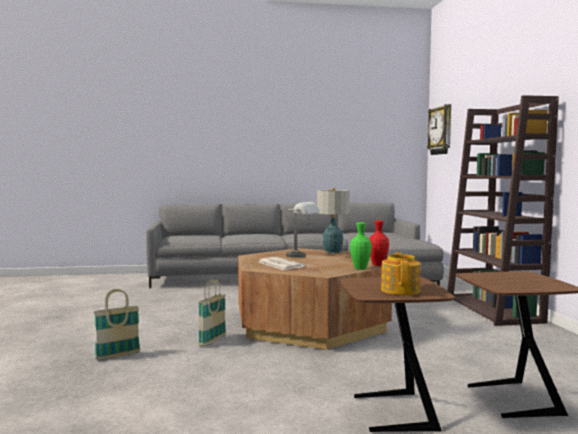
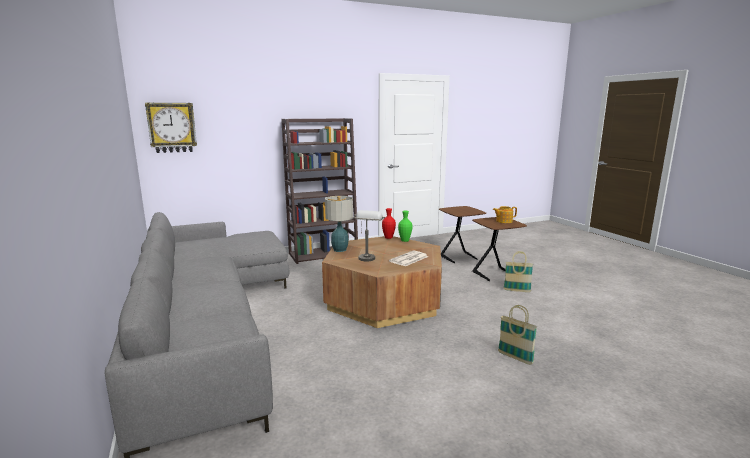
camera: 105 degrees left, 10 degrees up
(212, 341) = (450, 328): basket -> basket (516, 290)

